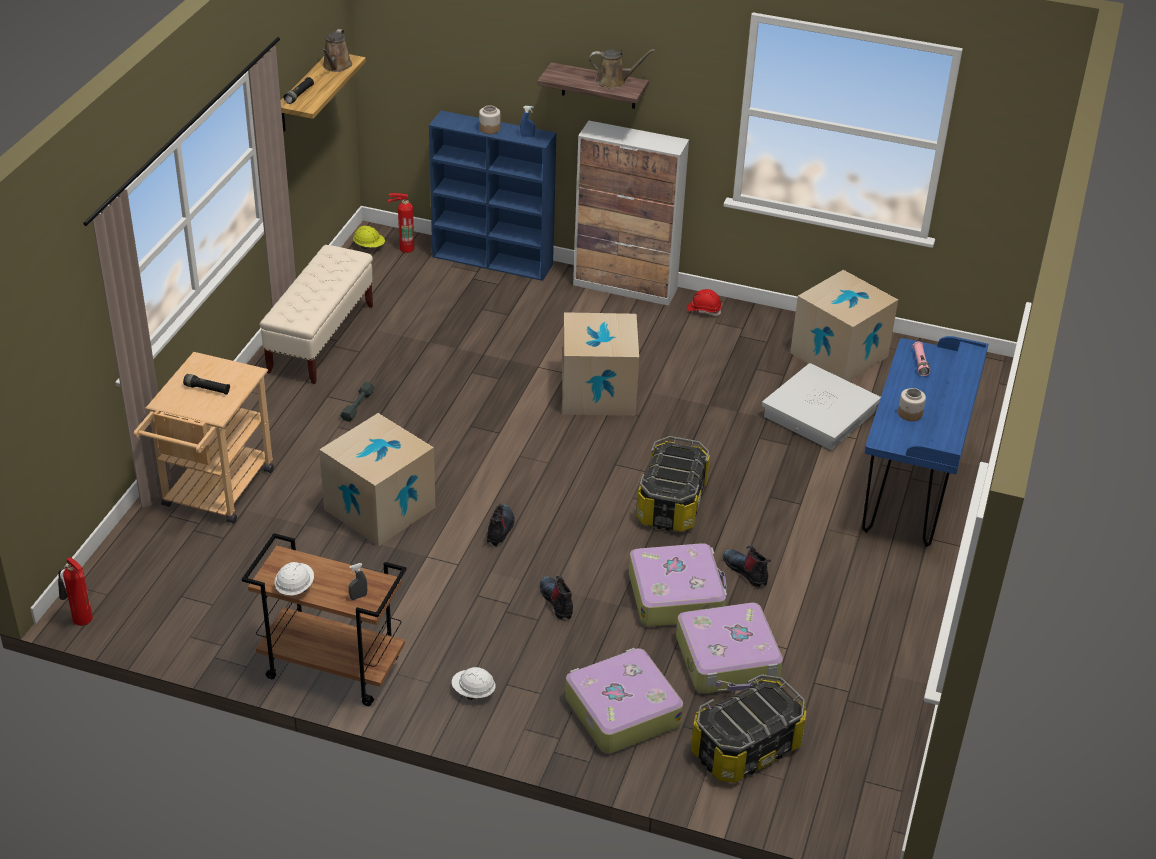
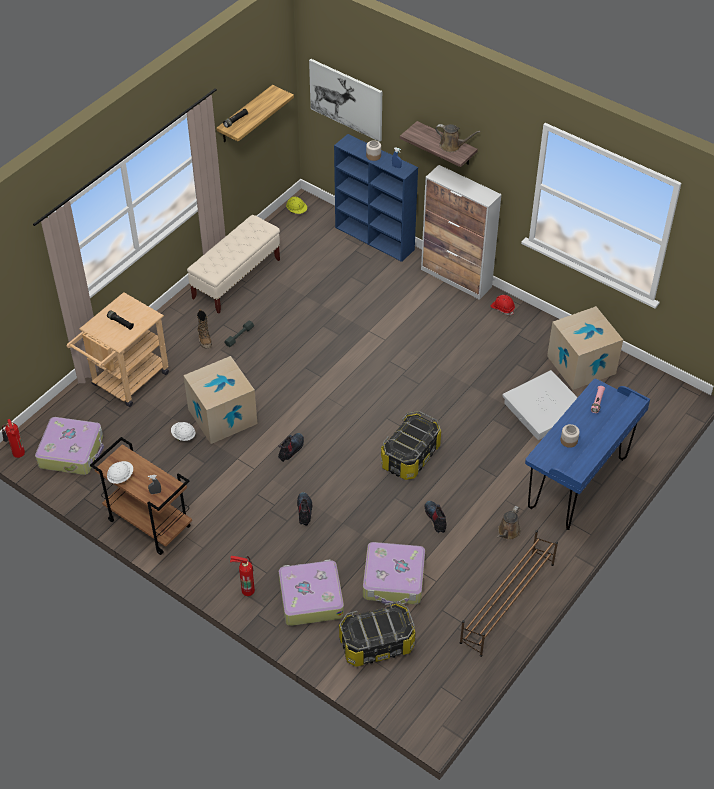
camera: 20 degrees right, 10 degrees up
(308, 418) = (204, 339): none -> boot
(336, 66) = (270, 99): brown watering can -> brown watering can (508, 532)
(405, 248) = (320, 216): fire extinguisher -> fire extinguisher (247, 589)
(435, 58) = (346, 99): none -> picture
(473, 692) = (226, 561): white hard hat -> white hard hat (183, 436)
(598, 392) = (400, 359): cardboard box -> none
(676, 595) = (382, 525): suitcase -> suitcase (72, 451)
(896, 653) = (507, 603): none -> brown shoe rack

